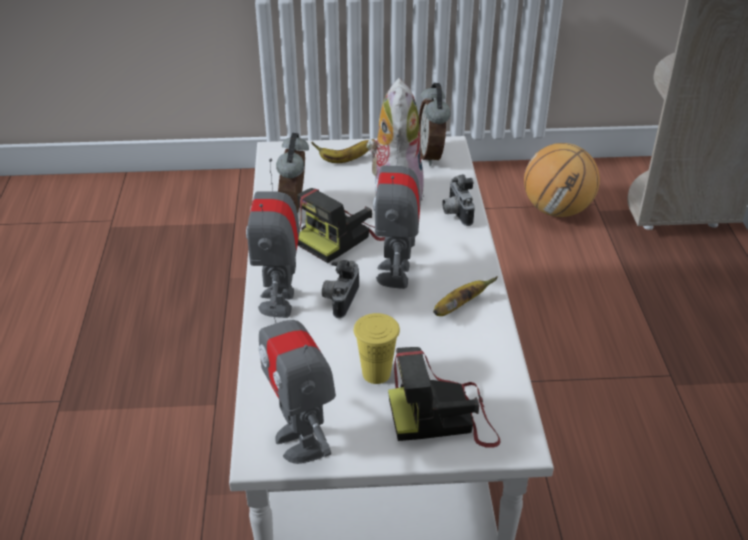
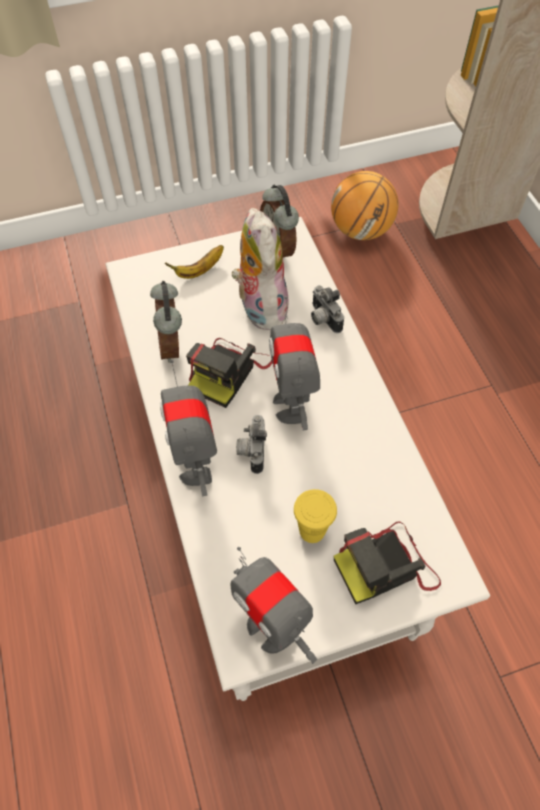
camera: 15 degrees left, 20 degrees up
(458, 307) = (359, 433): banana -> none

